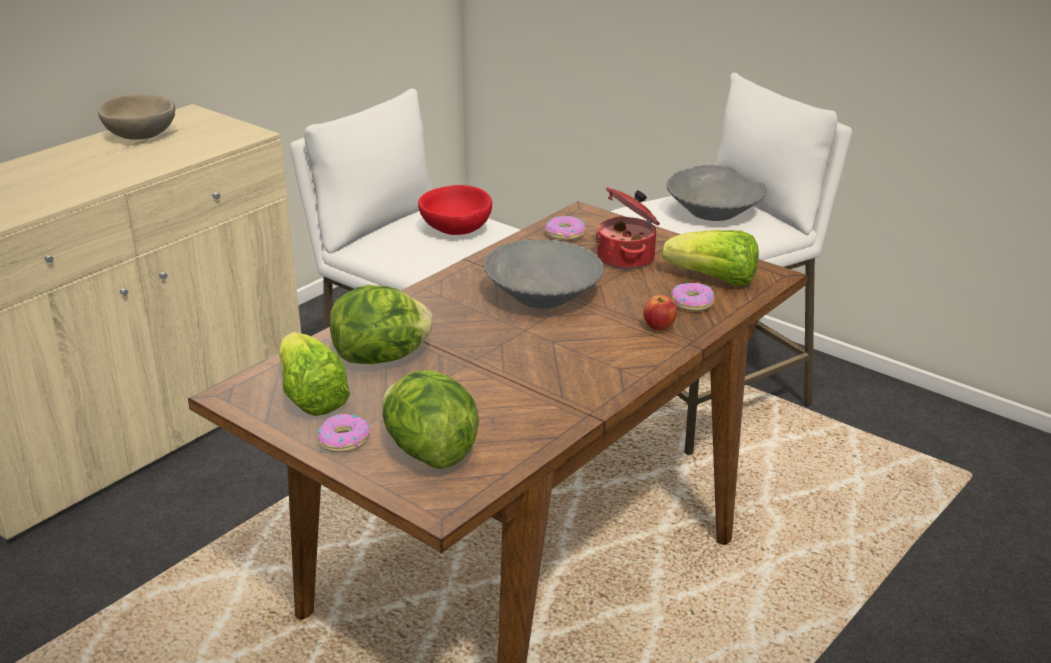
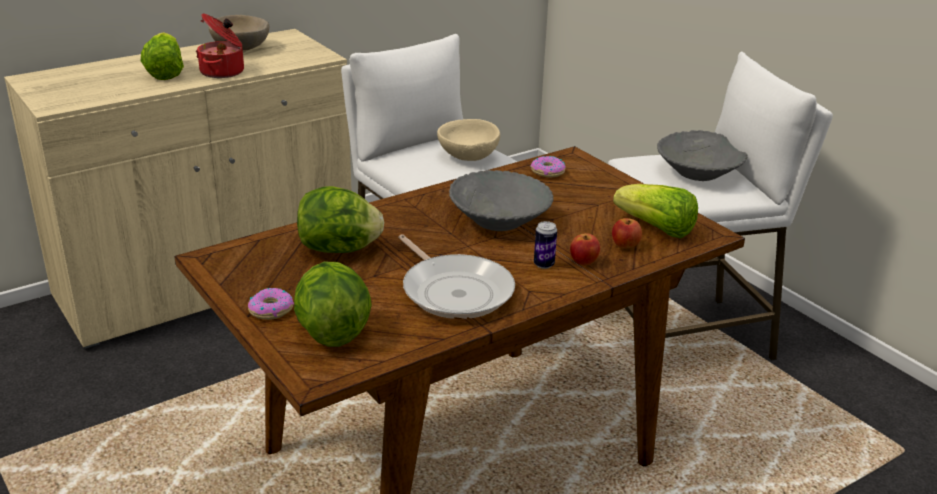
camera: 15 degrees right, 0 degrees up
(311, 397) = (266, 271): lettuce -> lettuce (165, 72)
(455, 230) = (467, 156): red bowl -> beige bowl
(539, 382) = (454, 291): none -> frying pan
(618, 337) = (544, 264): none -> can
(627, 258) = (590, 199): cooking pot -> cooking pot (223, 72)
(692, 303) = (625, 246): donut -> apple

